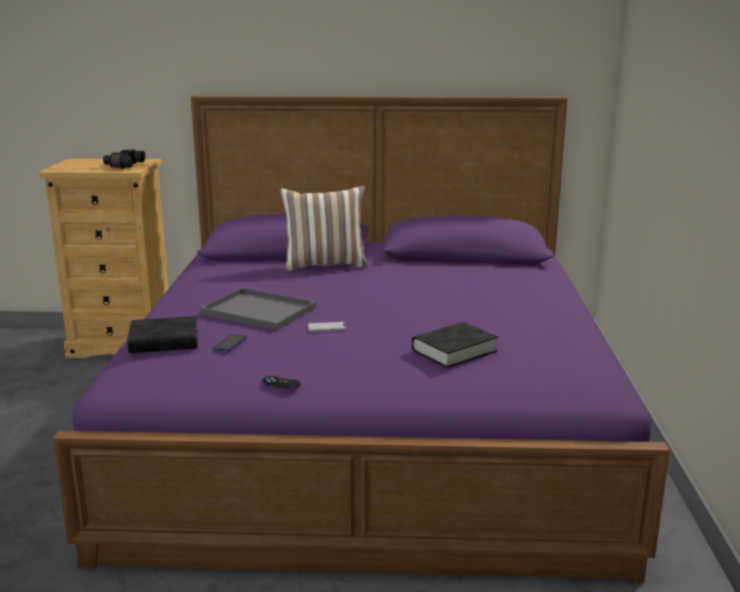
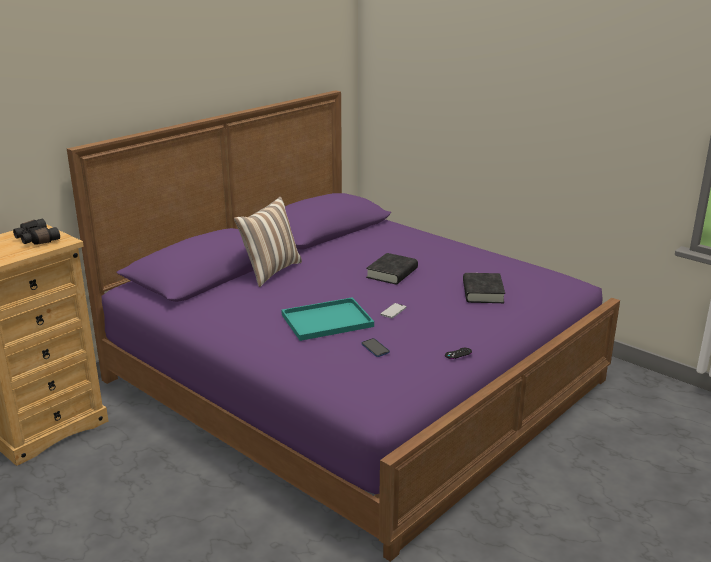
camera: 50 degrees left, 5 degrees up
(164, 342) = (334, 368): black book -> black book (392, 273)
(261, 311) = (328, 320): grey tray -> turquoise tray

